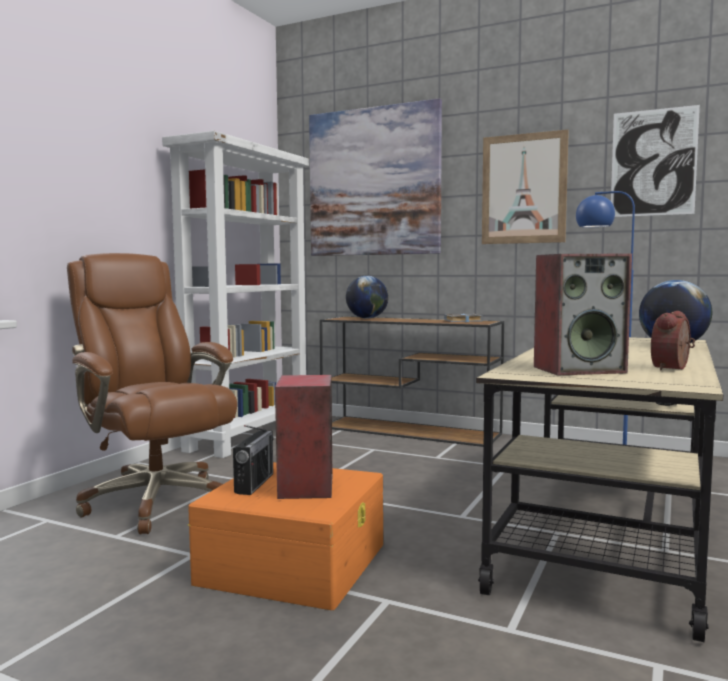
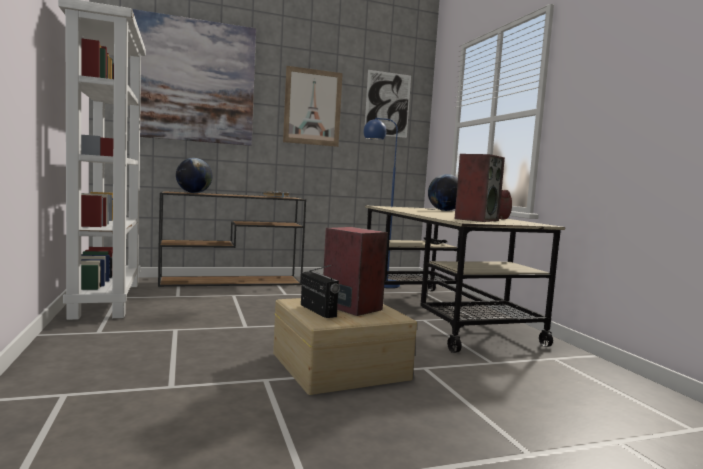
camera: 45 degrees left, 0 degrees up
(156, 501) = (143, 357): brown office chair -> none
(294, 562) = (339, 365): orange storage box -> beige storage box

